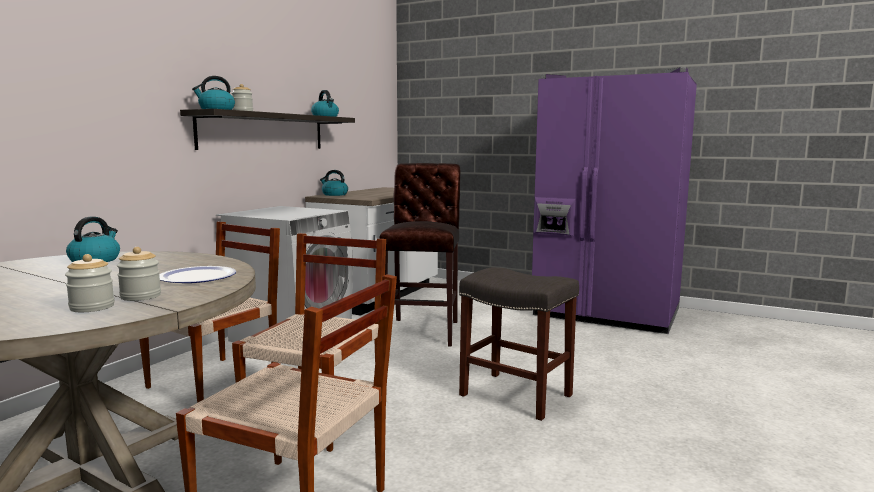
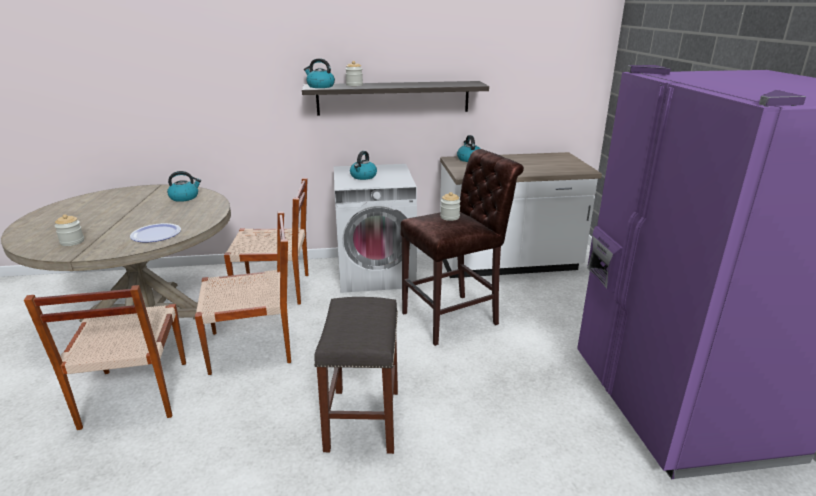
camera: 55 degrees right, 15 degrees up
(140, 296) = (100, 241): jar -> jar (450, 217)
(325, 116) = (458, 84): kettle -> kettle (363, 176)

